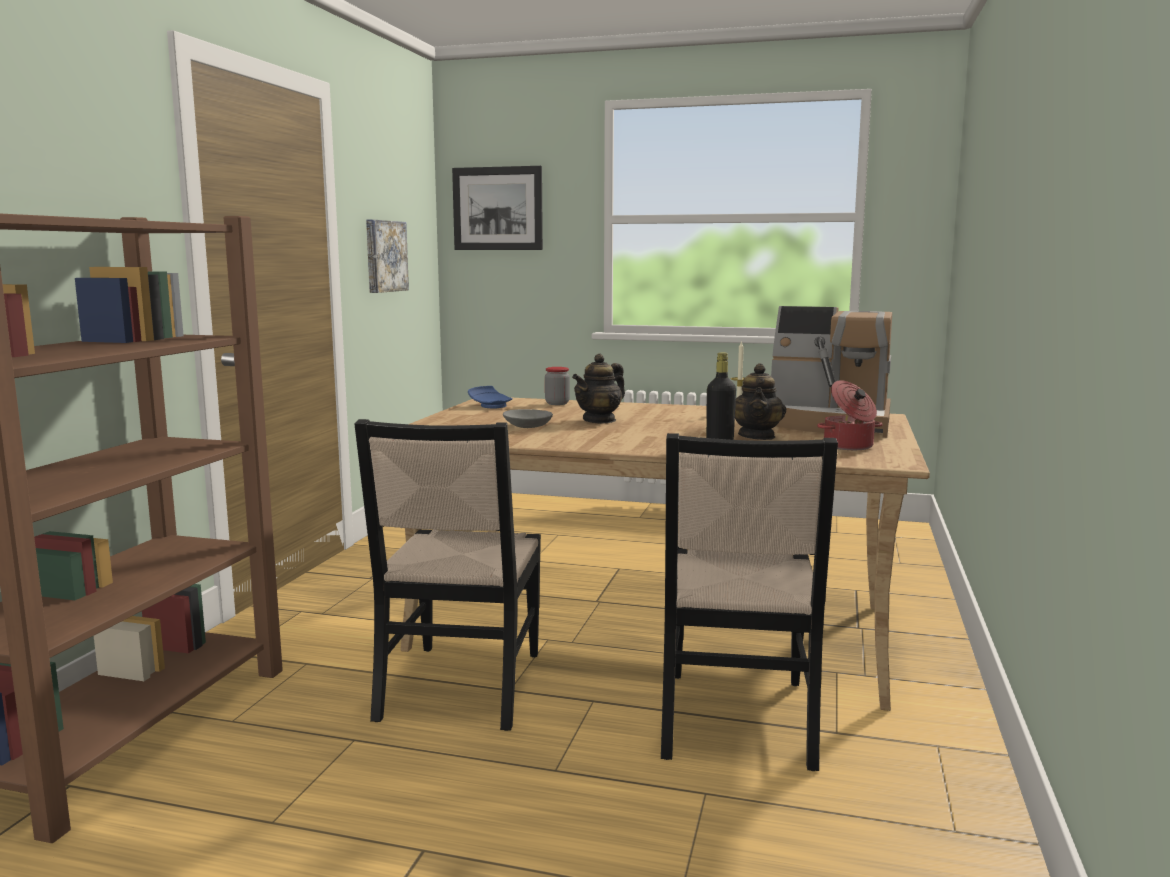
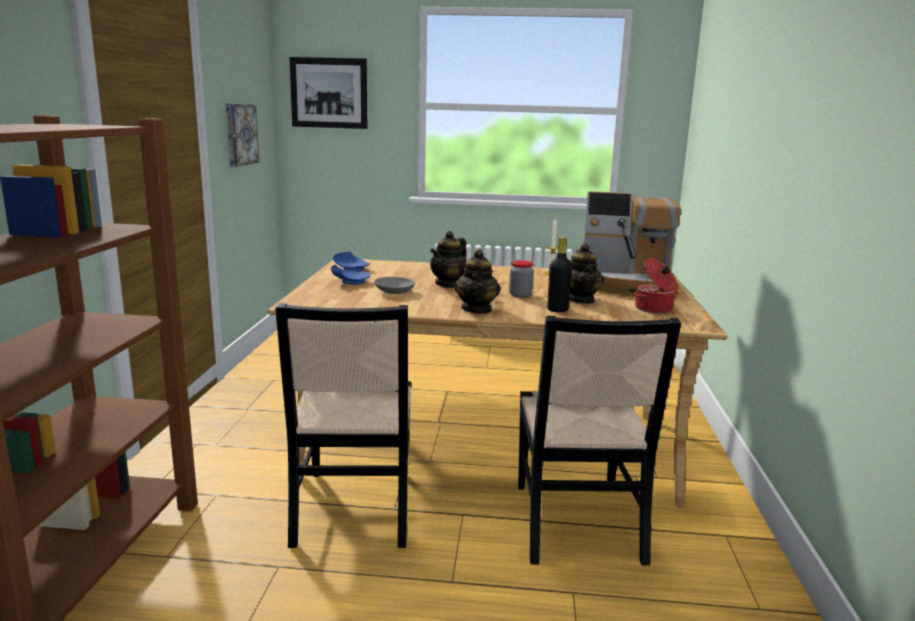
camera: 10 degrees left, 5 degrees up
(481, 417) = (350, 282): none -> blue plate
(557, 403) = (404, 266): jar -> jar (520, 295)
(617, 443) = (477, 309): none -> teapot

